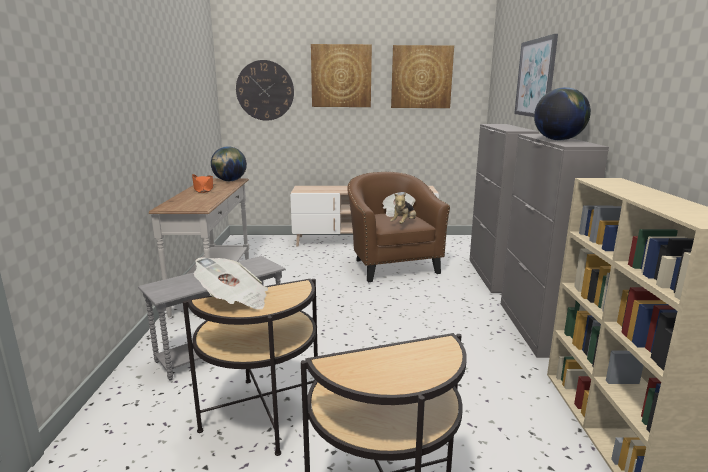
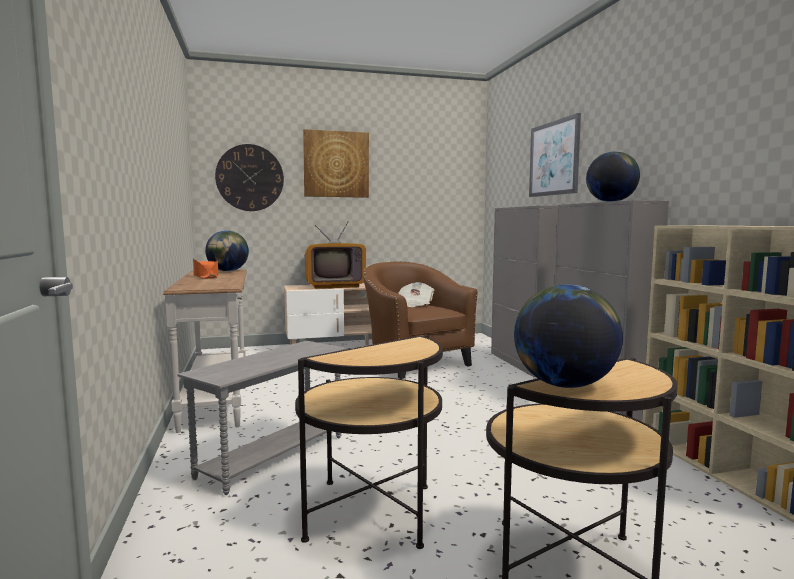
camera: 15 degrees left, 10 degrees down
(234, 300) = (361, 354): newspaper -> none
(336, 188) = (335, 286): none -> television
(350, 365) = (564, 385): none -> globe
(404, 224) = (432, 311): plush toy -> none
(421, 77) = (419, 167): picture -> none

